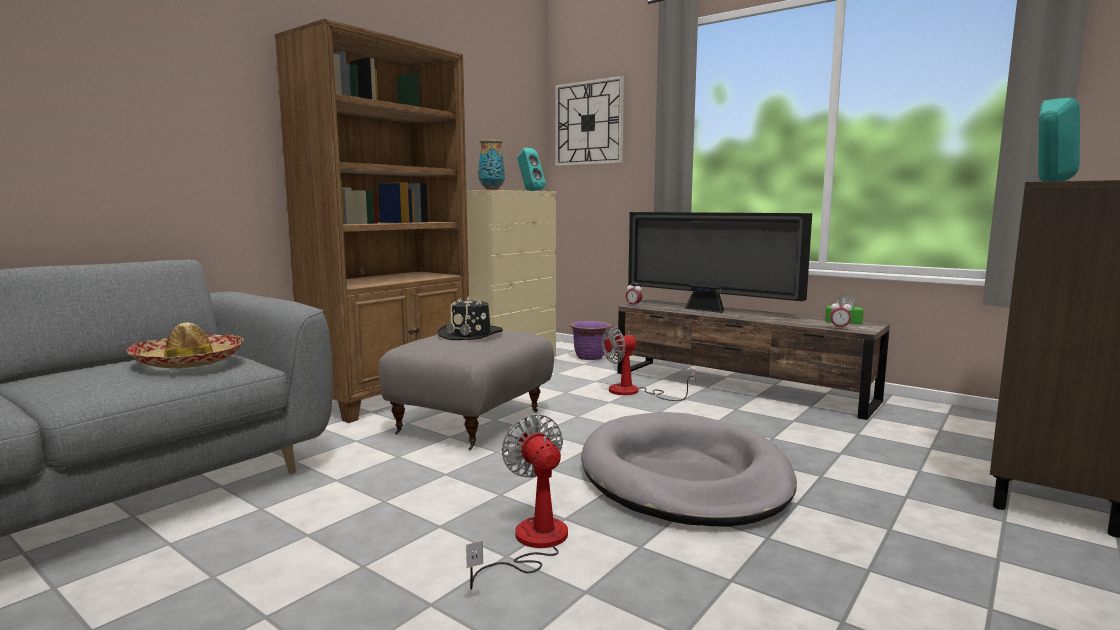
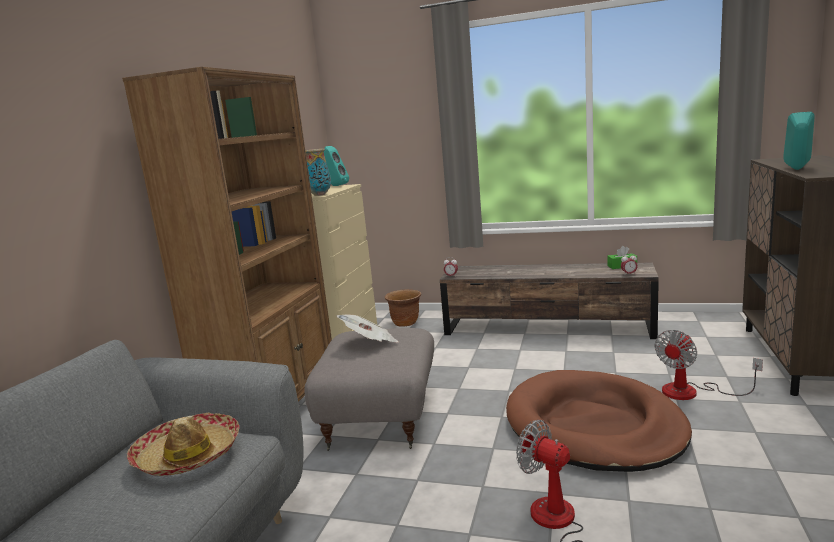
camera: 20 degrees left, 5 degrees up
(471, 334) = (370, 343): black hat -> newspaper
(589, 123) = (367, 114): wall clock -> none
(590, 357) = (405, 322): purple planter -> brown planter
(634, 392) = (477, 352): fan -> fan (692, 392)
(684, 476) = (593, 426): grey dog bed -> brown dog bed
(708, 310) = (514, 271): television -> none

